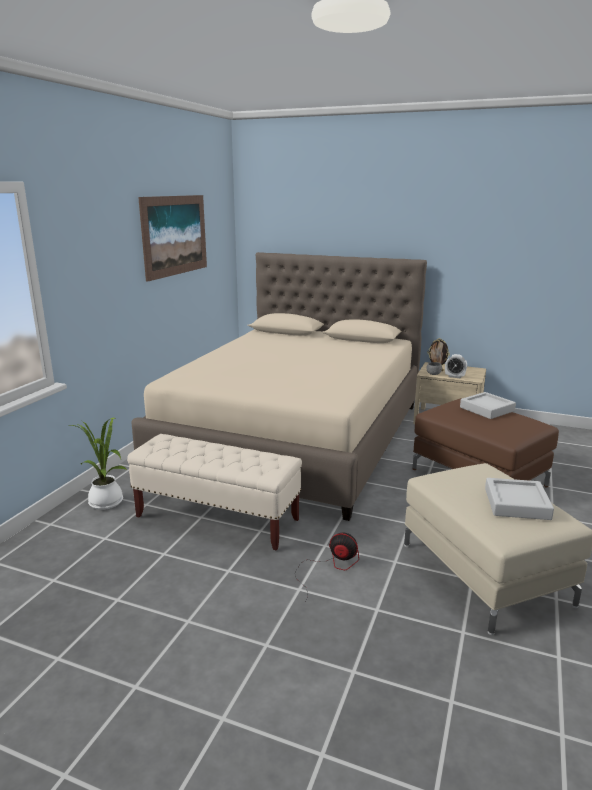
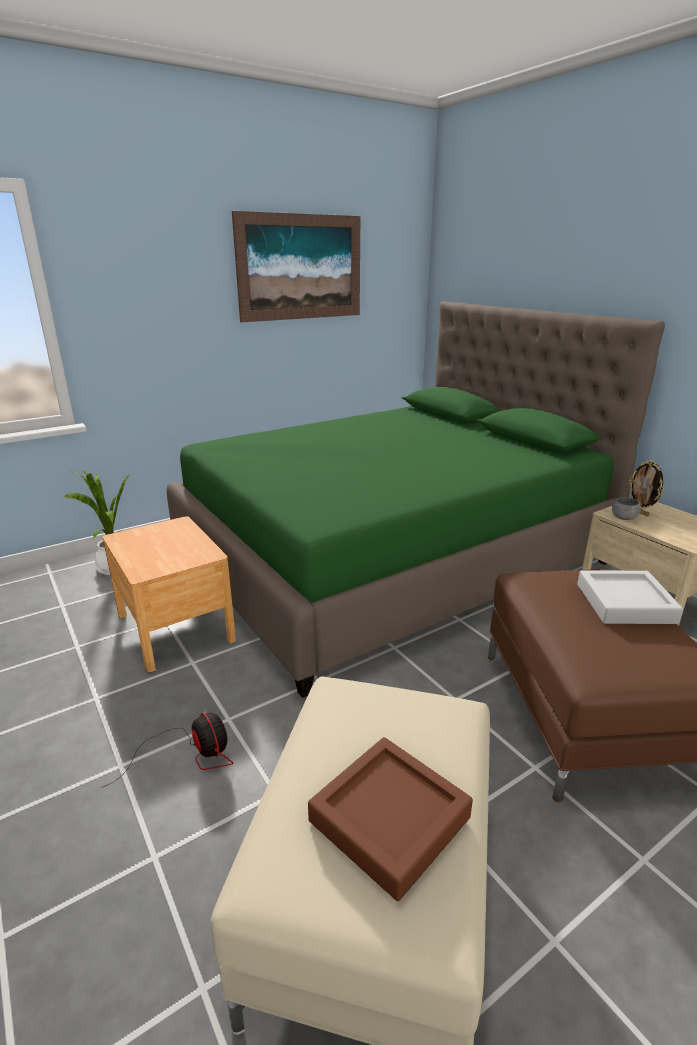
camera: 35 degrees right, 5 degrees up
(217, 518) = (175, 627): beige bench -> brown nightstand
(295, 437) = (390, 556): beige bed -> green bed
(454, 376) = (656, 531): alarm clock -> none
(516, 503) = (389, 819): grey tray -> brown tray

